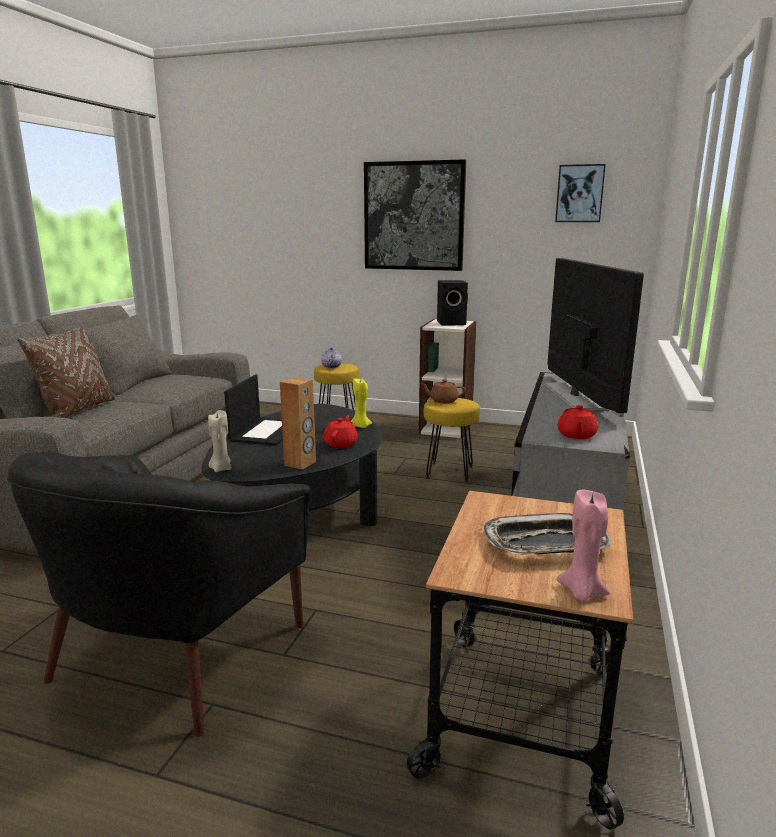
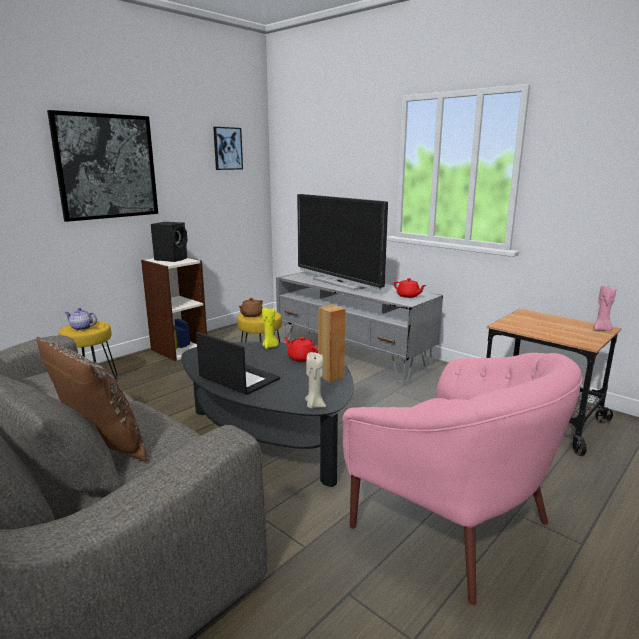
camera: 65 degrees left, 0 degrees up
(177, 652) = (452, 524): black armchair -> pink armchair
(544, 544) = (556, 326): tray -> none
(574, 397) = (340, 283): television -> television turned 150 degrees counterclockwise

